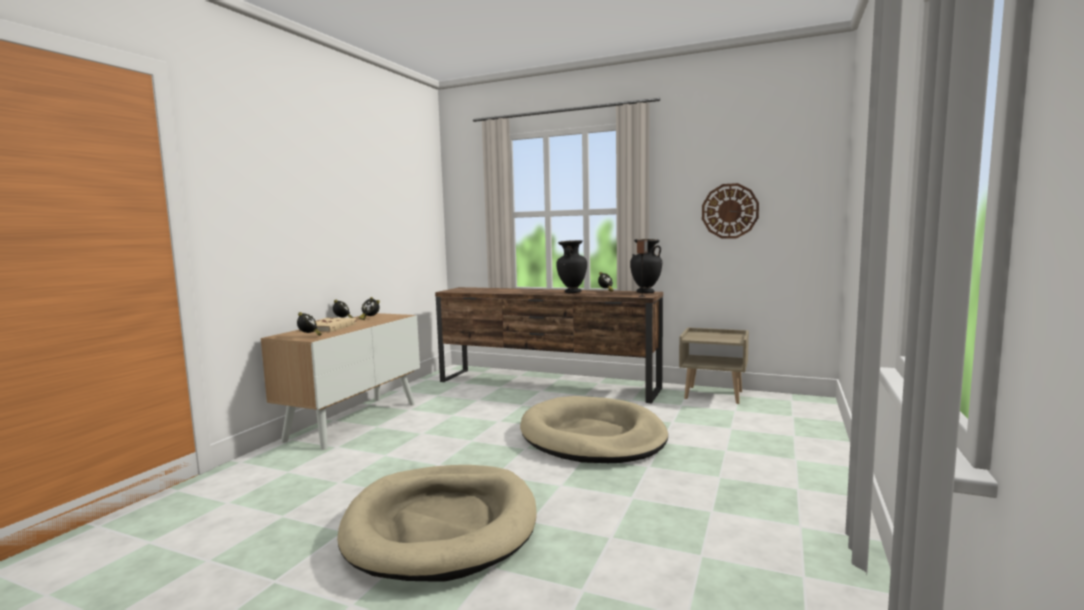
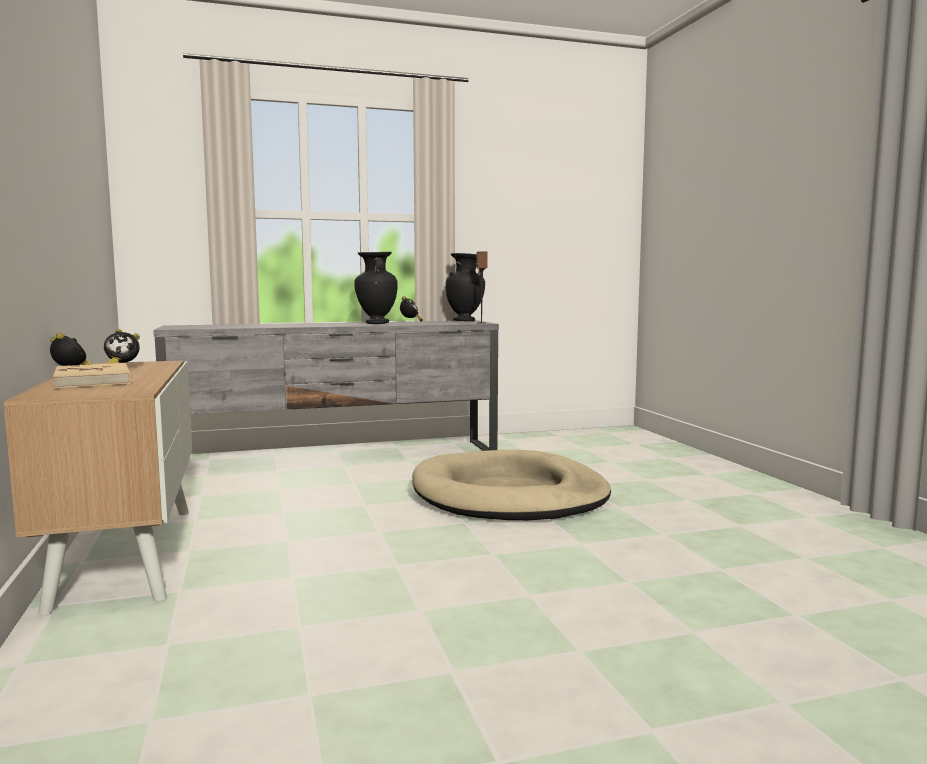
camera: 40 degrees left, 0 degrees up
(309, 336) = (113, 390): alarm clock -> none
(441, 525) = (554, 618): beige dog bed -> none
(547, 385) = (338, 458): brown tv stand -> grey tv stand
(714, 395) = (537, 439): beige nightstand -> none
(730, 211) = (537, 226): wall clock -> none

